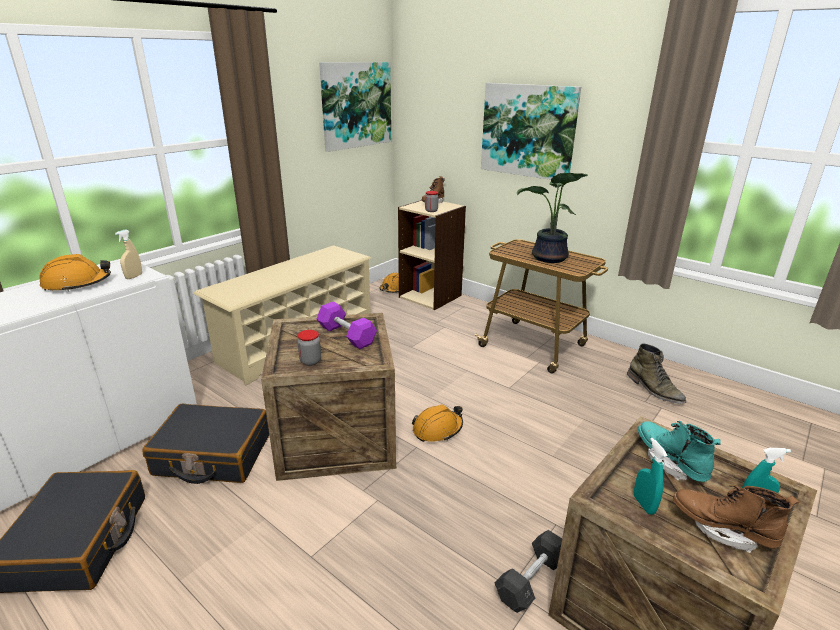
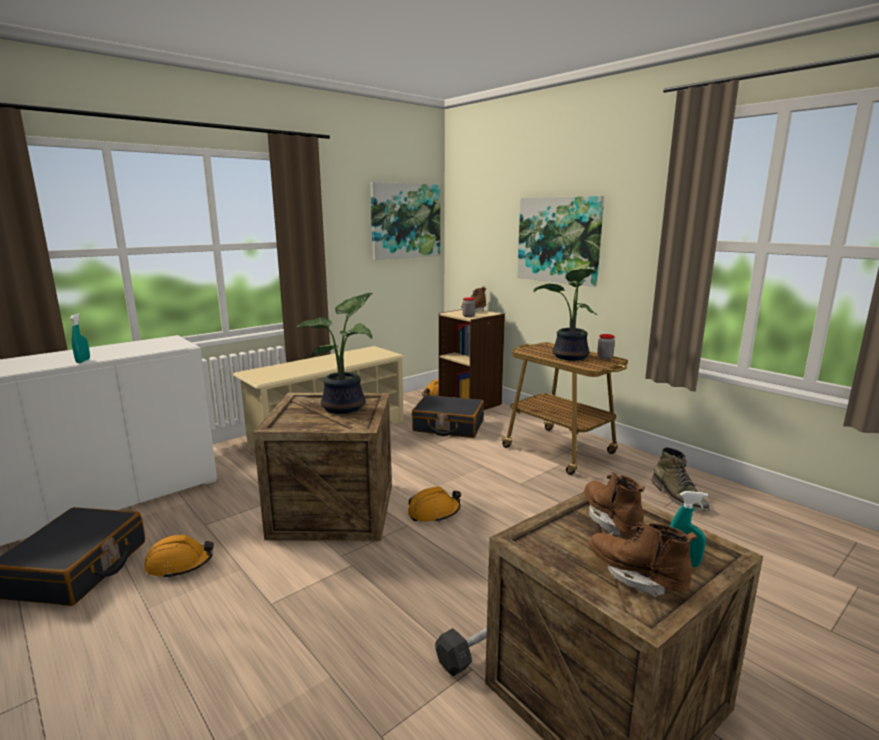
camera: 10 degrees right, 10 degrees down
(77, 284) = (124, 348): orange hard hat -> orange hard hat (179, 564)
(134, 276) = (172, 346): beige spray bottle -> none
(212, 455) = (216, 515): black suitcase -> black suitcase (448, 426)
(310, 361) = (304, 423): jar -> jar (605, 357)
(346, 335) = (346, 407): purple dumbbell -> potted plant
(643, 504) = (564, 550): turquoise spray bottle -> turquoise spray bottle (83, 361)
(670, 461) = (611, 520): turquoise boot -> brown boot

